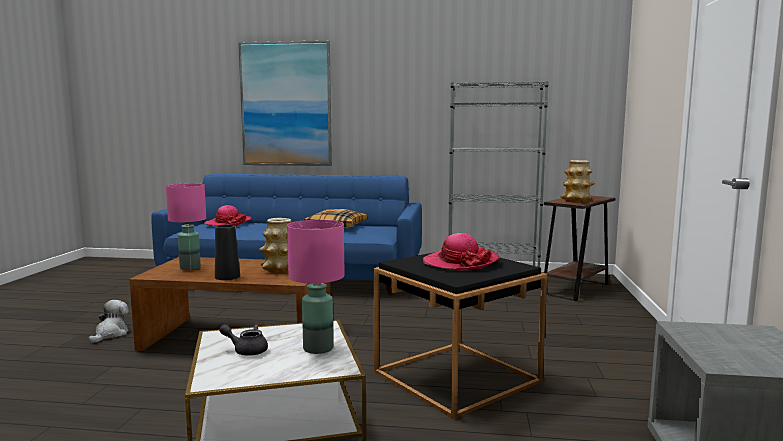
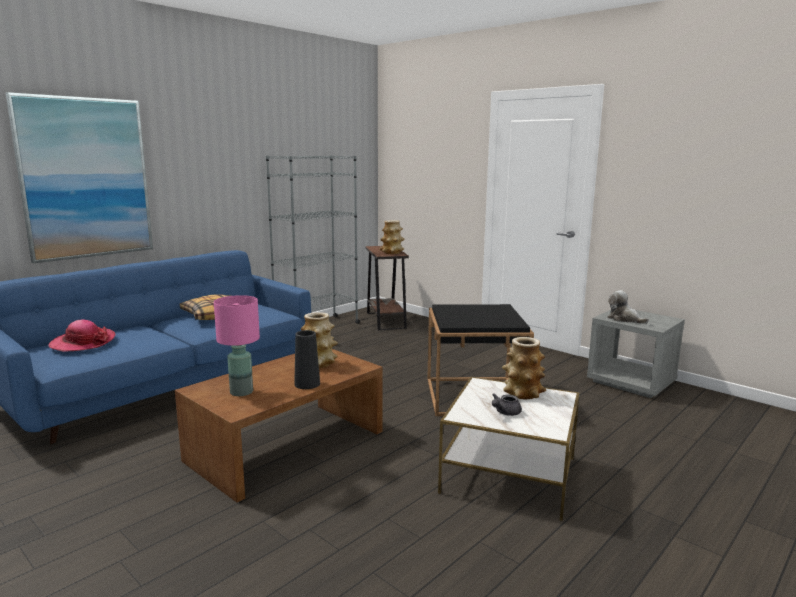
camera: 55 degrees left, 5 degrees up
(111, 334) = (156, 510): plush toy -> plush toy (624, 319)
(318, 348) = (523, 393): pink table lamp -> vase
(460, 262) = (474, 313): hat -> none

